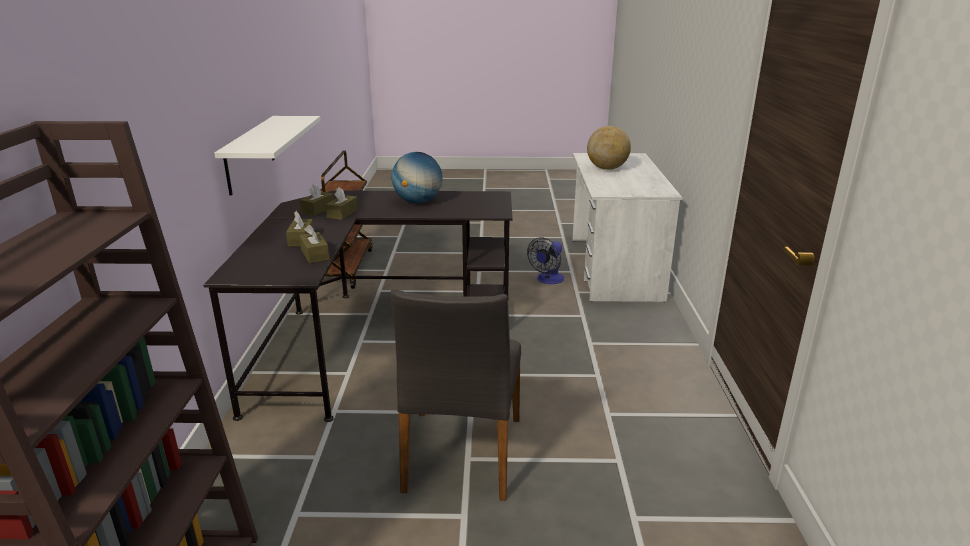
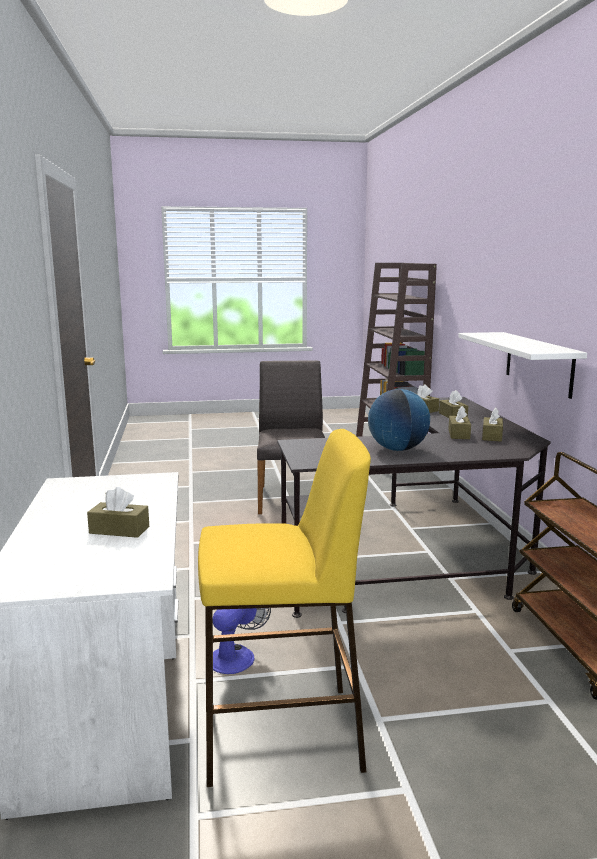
camera: 170 degrees right, 10 degrees down
(526, 252) = (282, 733): none -> yellow stool
(607, 168) = (119, 530): globe -> brown tissue box

